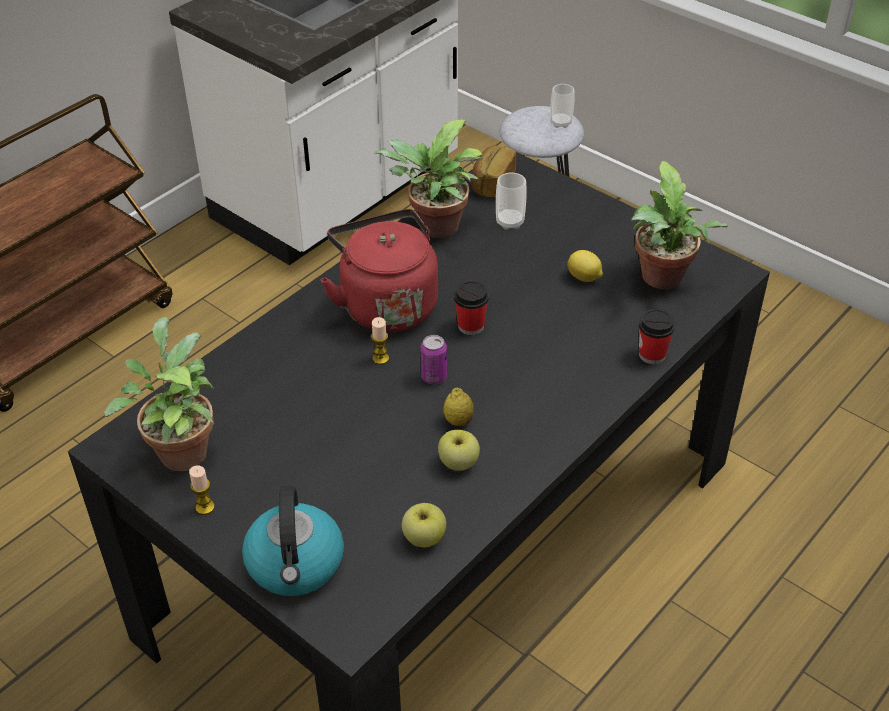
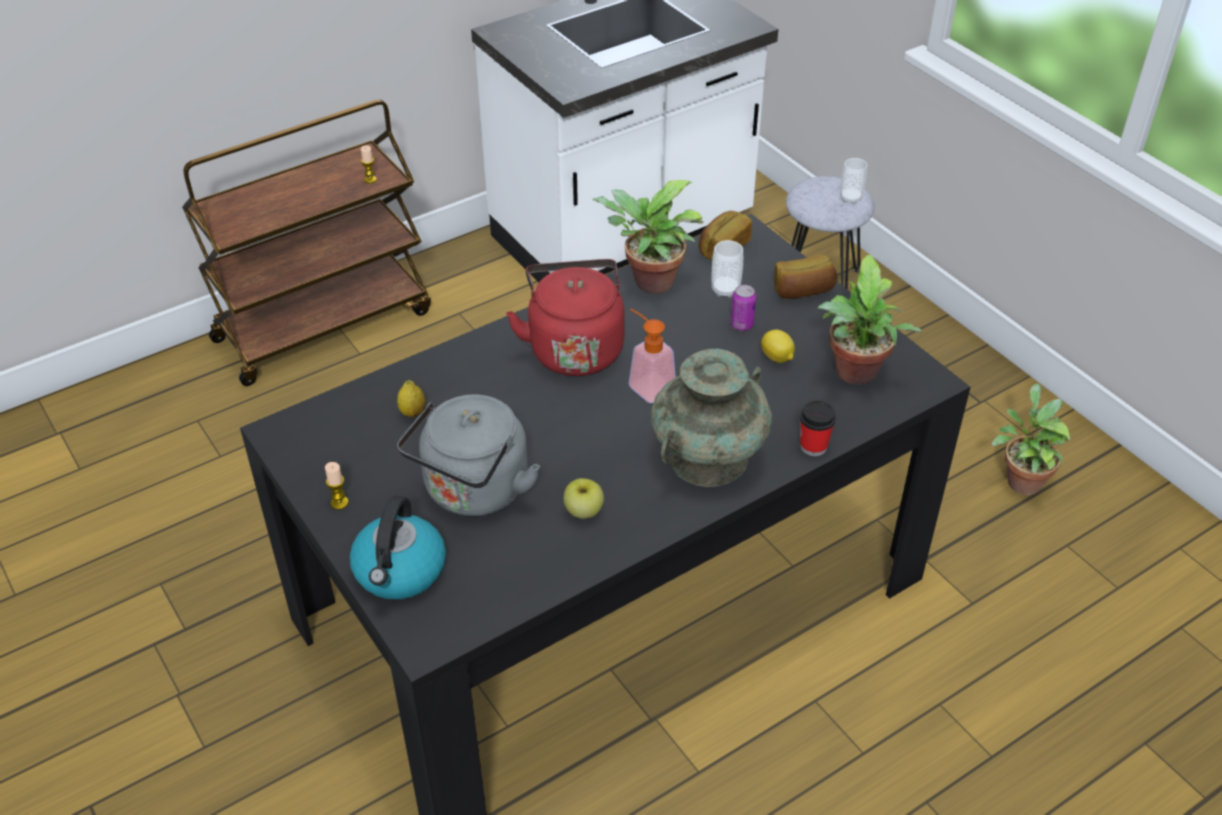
camera: 15 degrees right, 0 degrees up
(180, 449) = (337, 446): potted plant -> potted plant (1021, 479)
(341, 467) = (474, 492): none -> grey kettle
(380, 358) = (549, 398): candle -> candle (370, 180)
(424, 538) = (524, 573): apple -> none
(434, 377) = (592, 426): can -> can (742, 325)
(458, 421) = (599, 472): lemon -> lemon (413, 412)
(471, 326) = (647, 384): cup -> soap dispenser
(559, 386) = (709, 458): none -> turquoise vase
(583, 210) = (803, 291): none -> bread

